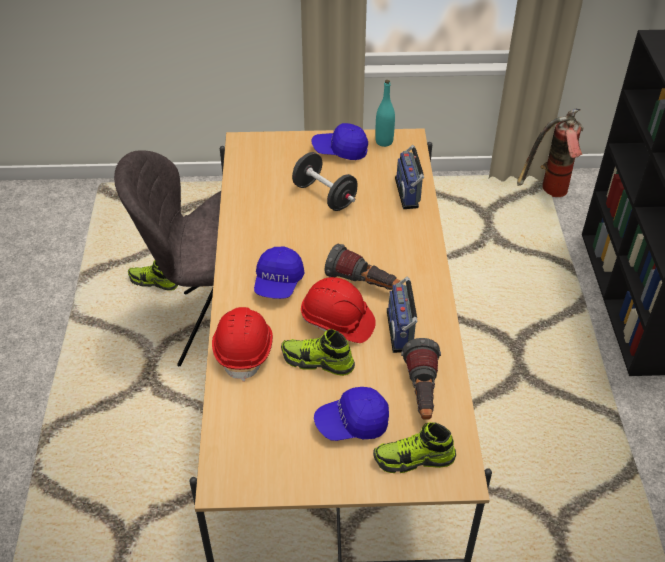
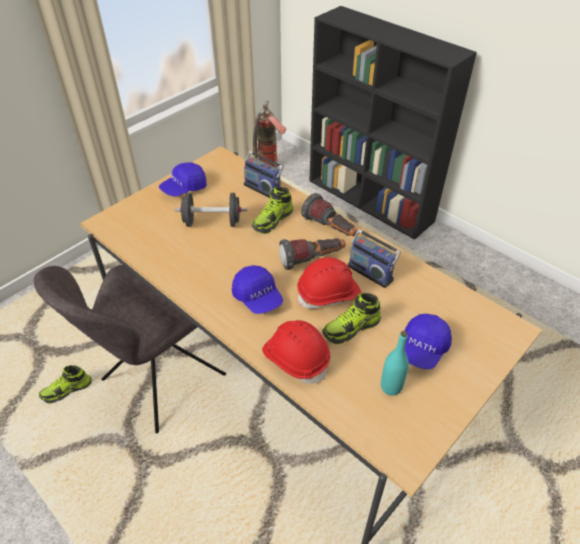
camera: 45 degrees left, 0 degrees up
(384, 141) = (206, 167): turquoise bottle -> turquoise bottle (391, 387)
(414, 459) = (480, 340): shoe -> shoe (273, 220)
(422, 393) = (431, 299): flashlight -> flashlight (330, 229)

